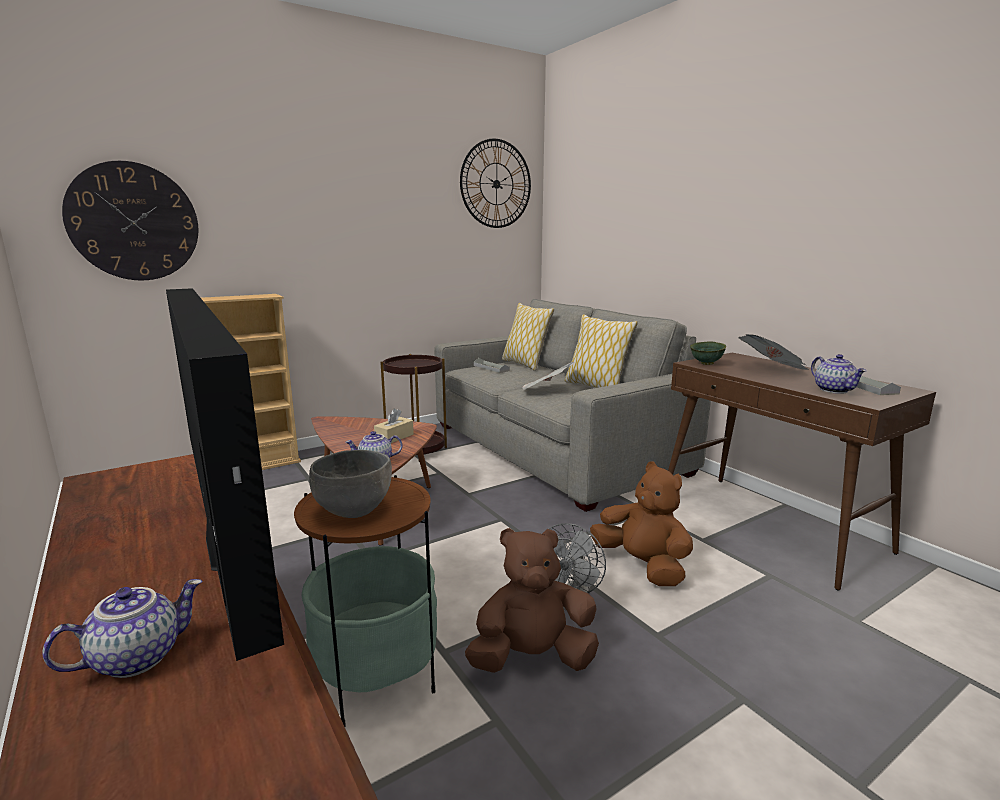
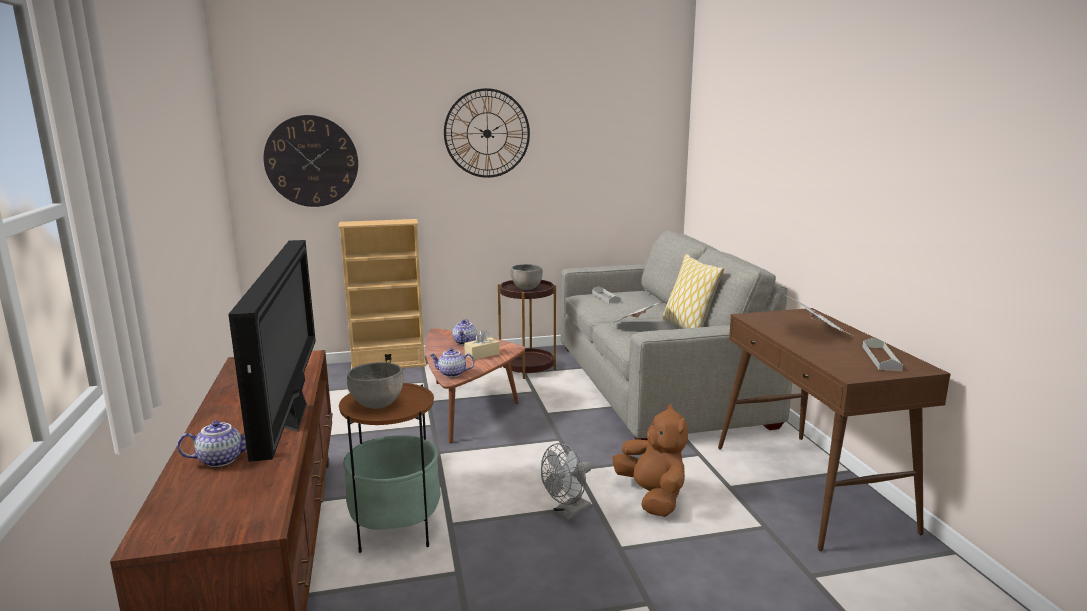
camera: 20 degrees right, 0 degrees up
(412, 364) = (526, 288): none -> grey bowl
(496, 184) = (635, 114): wall clock -> wall clock (487, 133)
(525, 364) = (644, 296): pillow -> none
(533, 658) = (510, 542): brown plush toy -> none
(707, 364) = (761, 318): green bowl -> none
(834, 390) = (841, 360): teapot -> teapot (465, 342)

